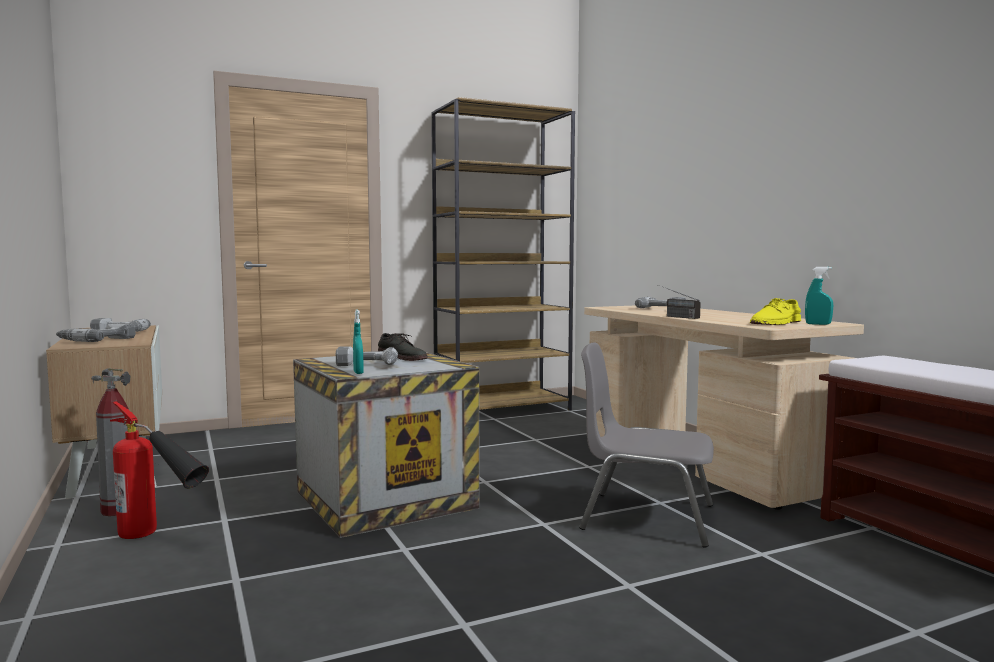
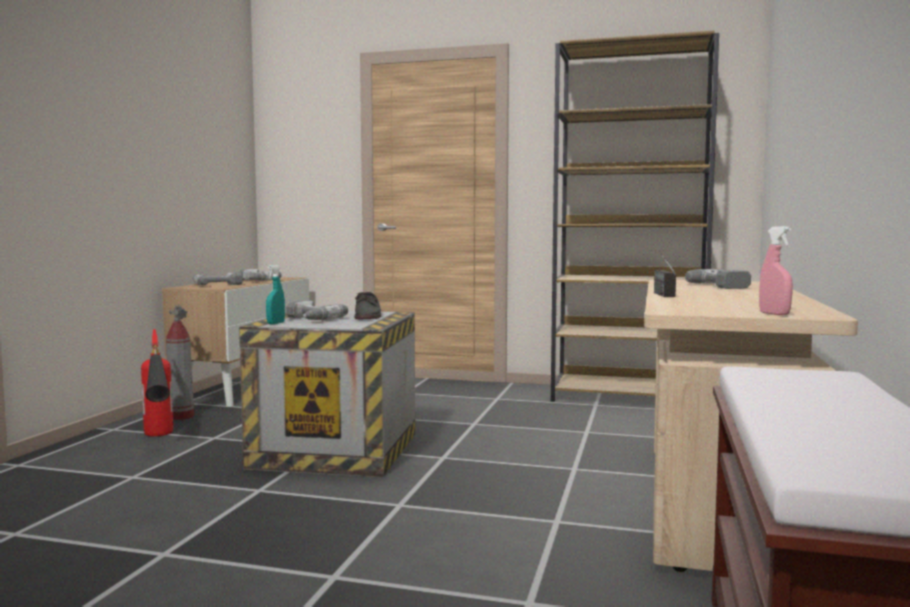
camera: 40 degrees right, 0 degrees up
(646, 517) = (503, 529): grey chair -> none
(776, 323) = (725, 308): yellow shoe -> none
(818, 324) = (774, 314): turquoise spray bottle -> pink spray bottle

